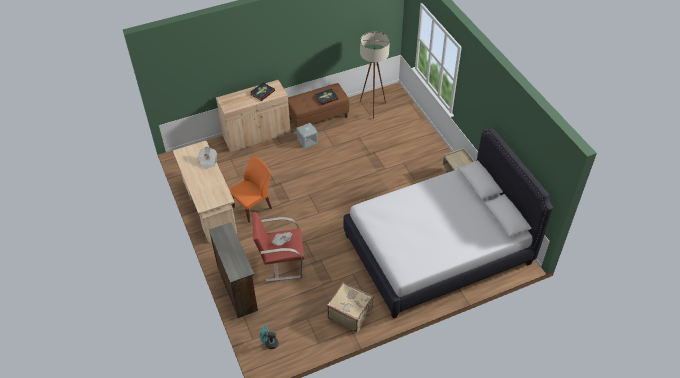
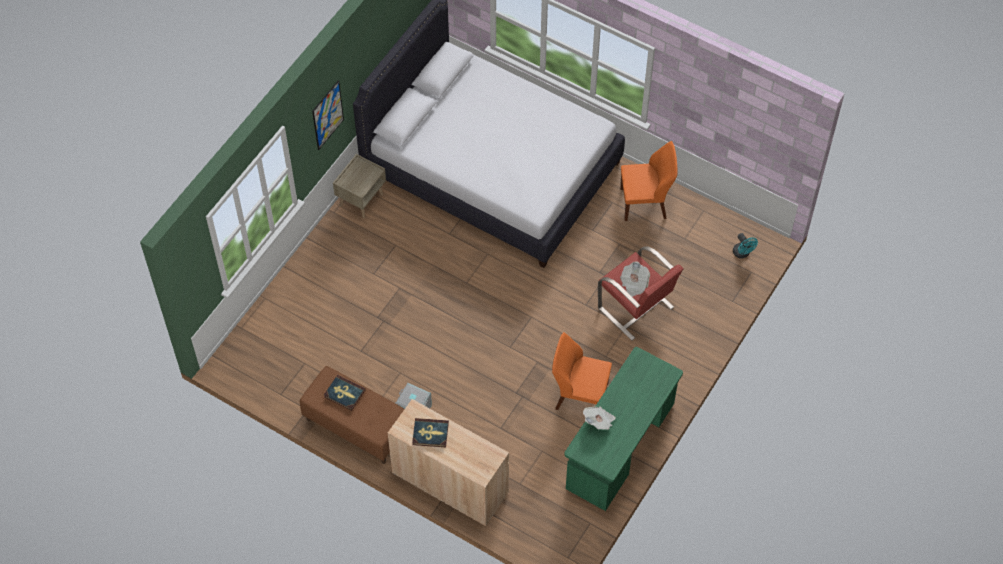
camera: 125 degrees left, 10 degrees up
(209, 207) = (620, 447): beige desk -> green desk
(238, 288) = (705, 328): brown dresser -> none
(350, 313) = (645, 203): beige suitcase -> orange chair
(372, 110) = (291, 366): beige floor lamp -> none
(478, 104) = (327, 115): none -> picture

